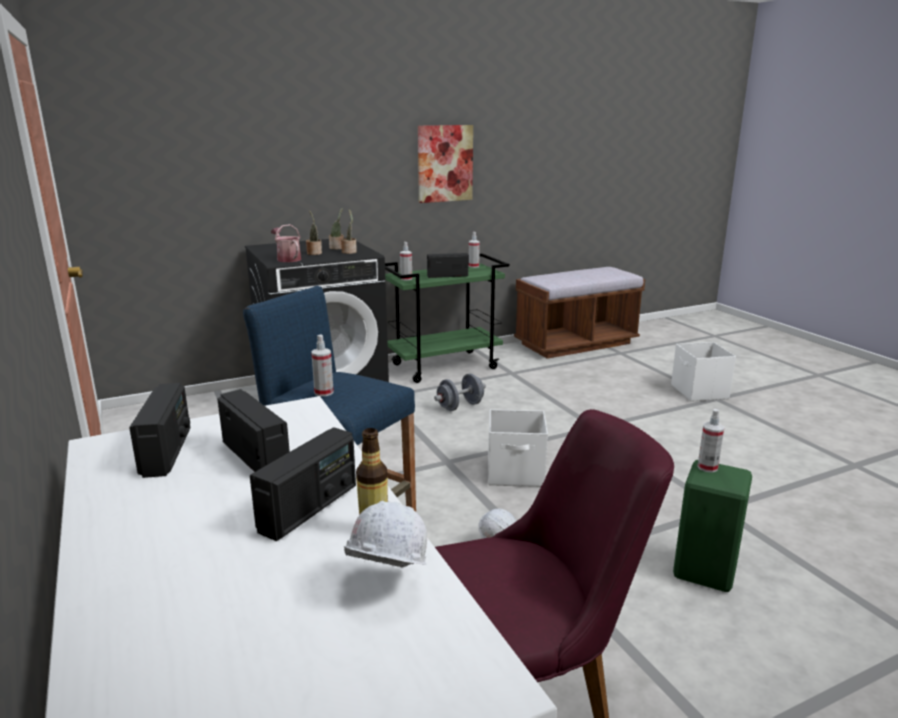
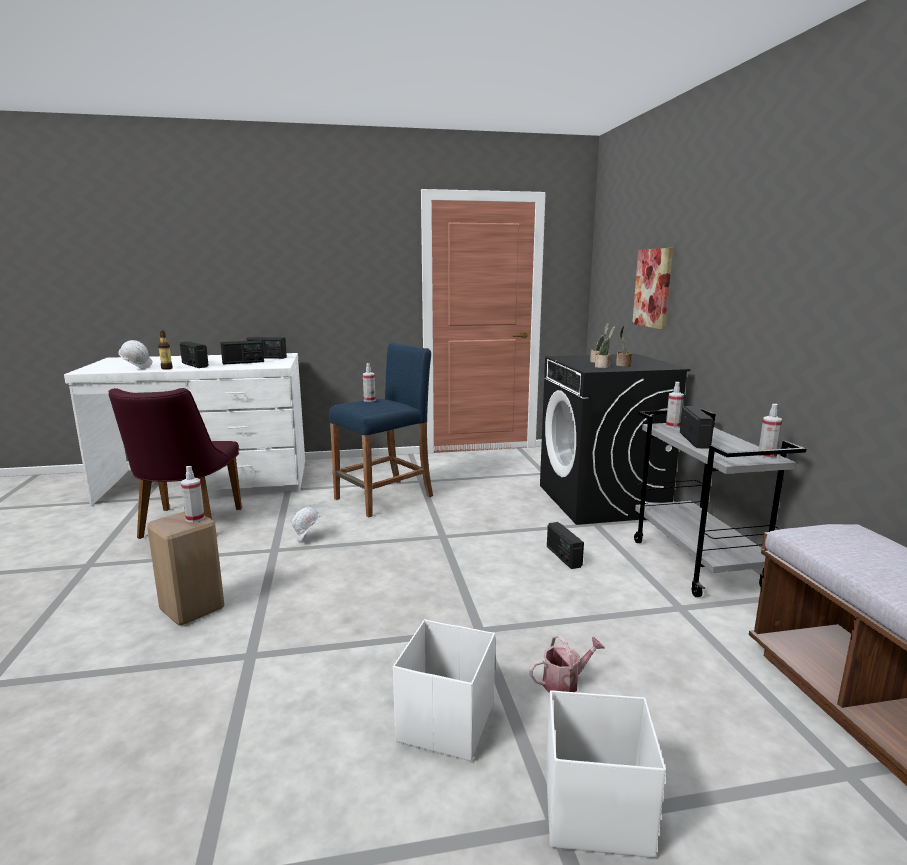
camera: 105 degrees right, 5 degrees down
(287, 259) = (574, 358): watering can -> watering can (565, 682)
(445, 163) = (794, 298): picture -> picture (653, 288)
(445, 366) = (698, 564): green cart -> grey cart
(460, 406) = (563, 557): grey dumbbell -> radio
(516, 473) = (402, 561): white storage box -> white storage box (445, 723)
(706, 570) = (191, 610): green stool -> beige stool

